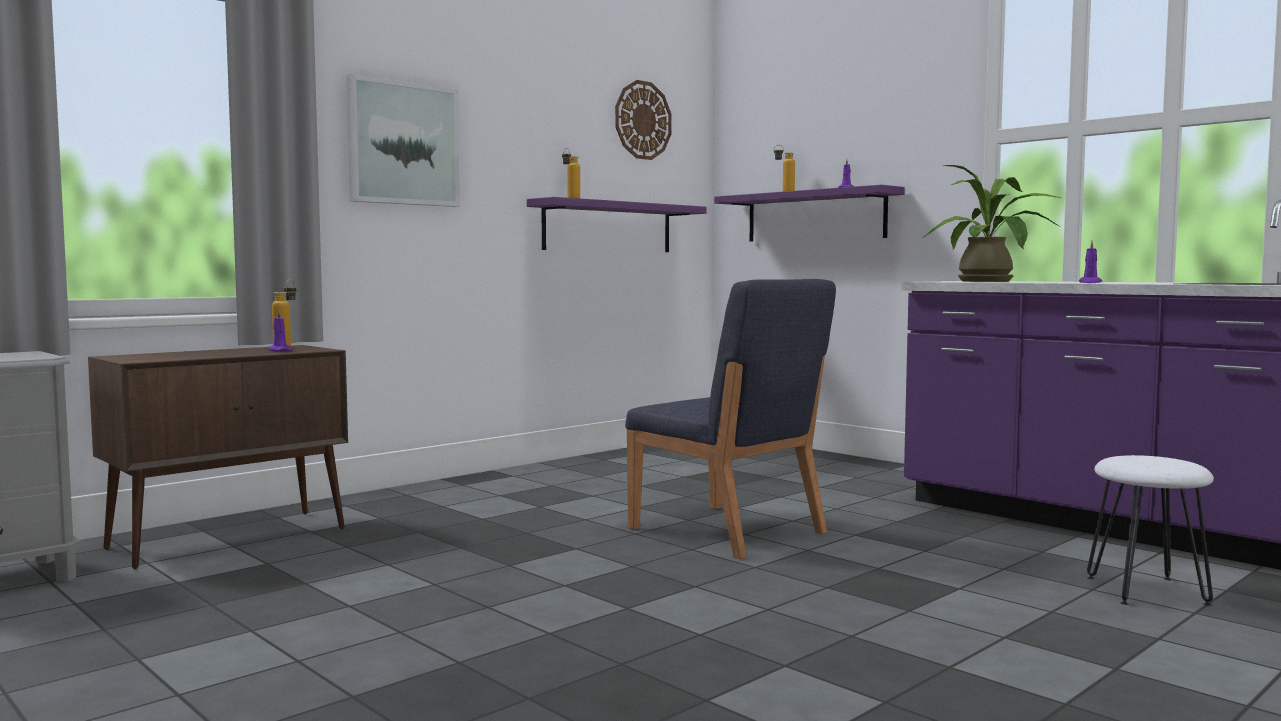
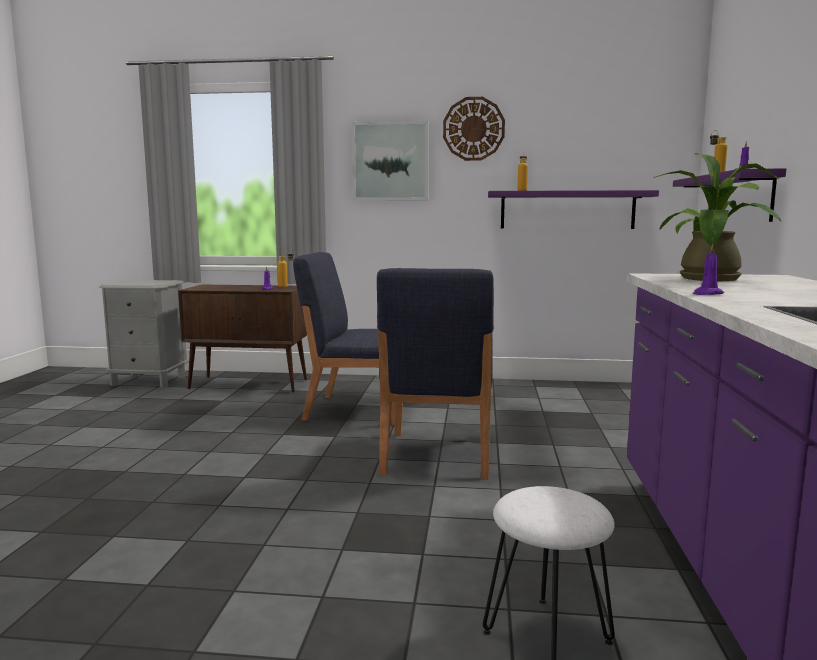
camera: 50 degrees right, 5 degrees up
(502, 521) = (357, 409): none -> blue chair
(642, 120) = (610, 120): wall clock -> wall clock (473, 129)

